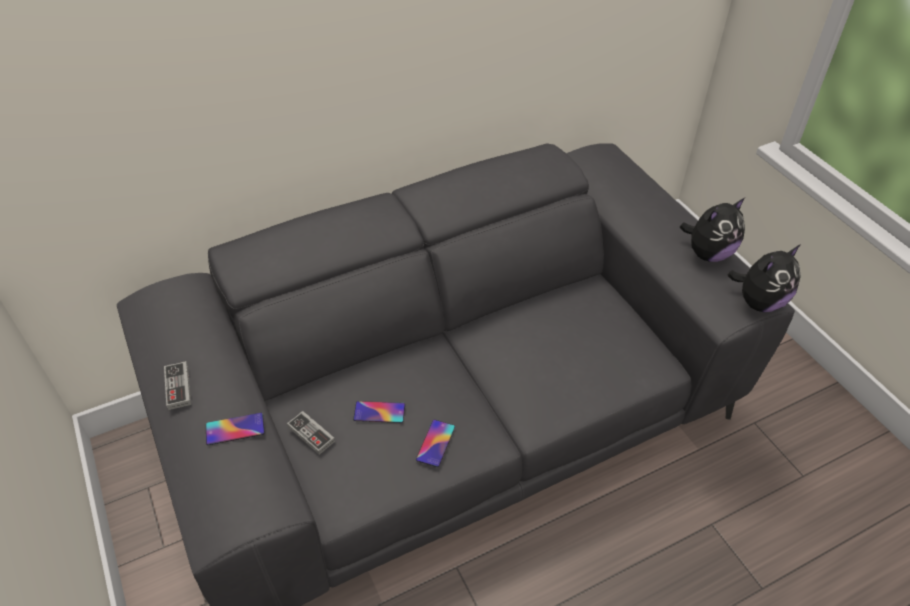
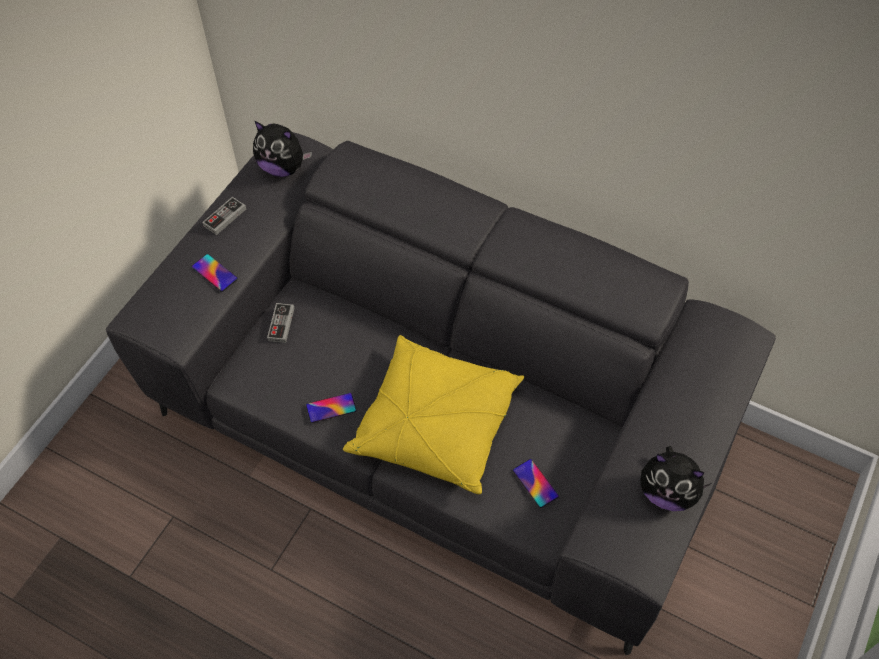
camera: 55 degrees right, 10 degrees up
(379, 412) = (331, 353): phone -> phone (535, 483)
(511, 379) = (436, 424): none -> yellow pillow
(759, 302) = (633, 564): plush toy -> plush toy (283, 167)

